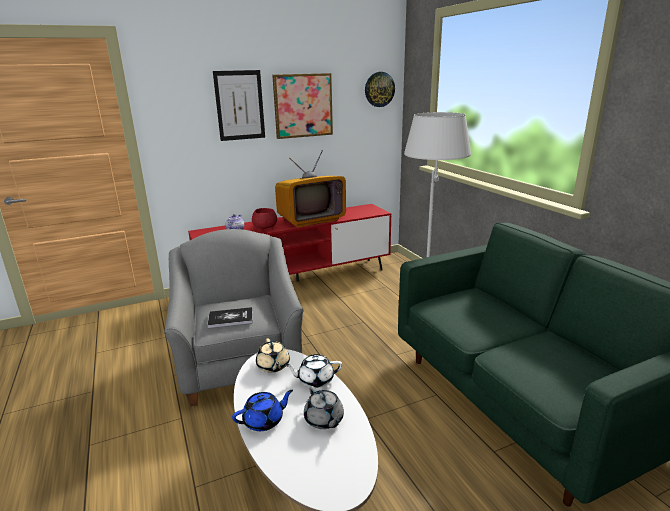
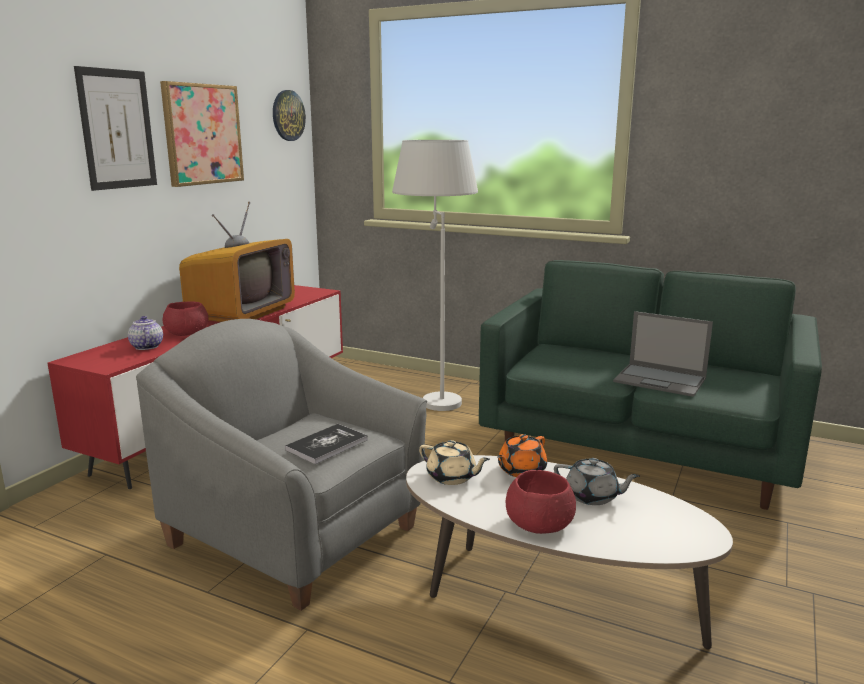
camera: 40 degrees left, 5 degrees down
(264, 421) = (539, 524): blue teapot -> red bowl
(315, 380) = (521, 471): white teapot -> orange teapot
(514, 351) = (661, 380): none -> laptop

